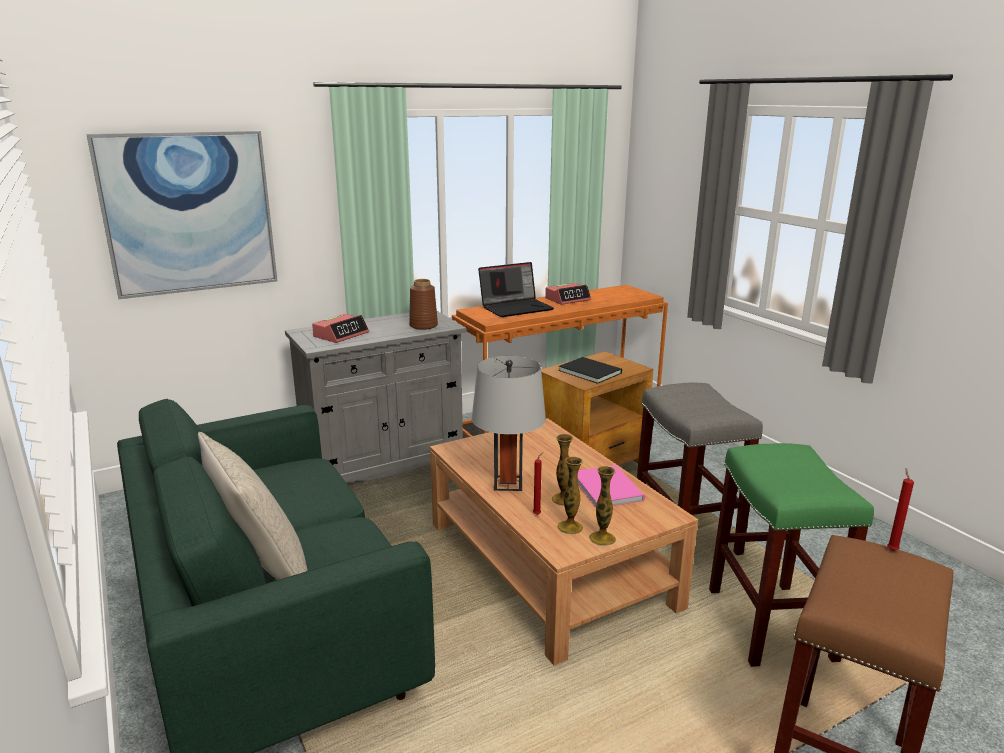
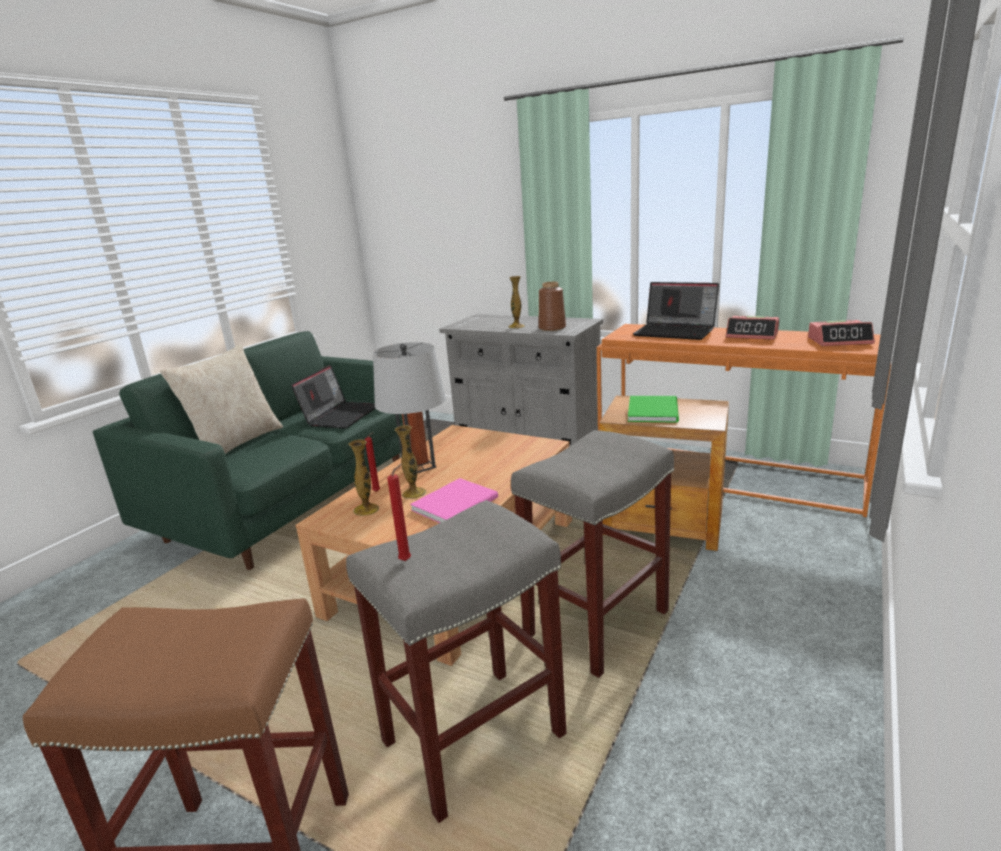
camera: 60 degrees right, 0 degrees up
(189, 213) = (432, 213): picture -> none
(297, 488) = (341, 415): none -> laptop
(341, 335) = (489, 322): alarm clock -> alarm clock (840, 341)
(589, 371) = (654, 410): black book -> green book
(602, 538) = (358, 528): vase -> vase (516, 326)
(771, 625) = (472, 740): green stool -> grey stool
(891, 549) = (262, 637): red candle -> red candle (407, 560)

